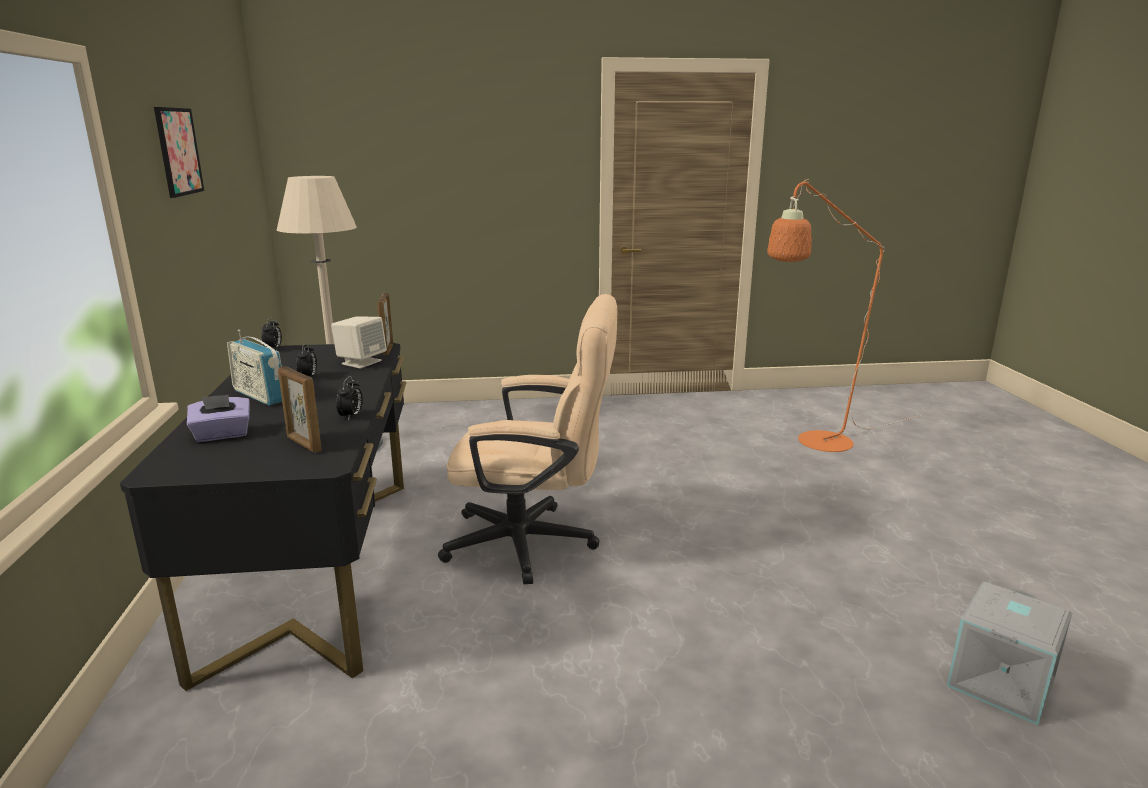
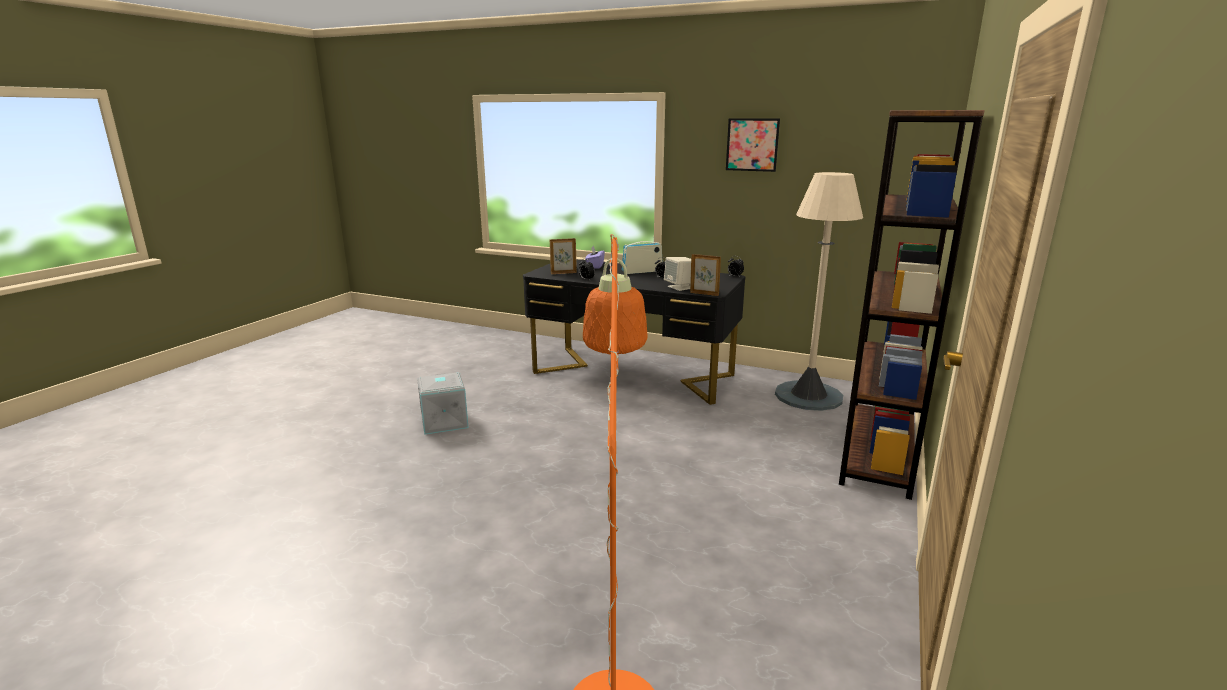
camera: 120 degrees right, 0 degrees up
(460, 411) = (878, 454): none -> brown bookcase
(534, 543) = (588, 428): beige office chair -> none
(1002, 684) = (258, 518): grey storage box -> grey storage box (443, 422)

